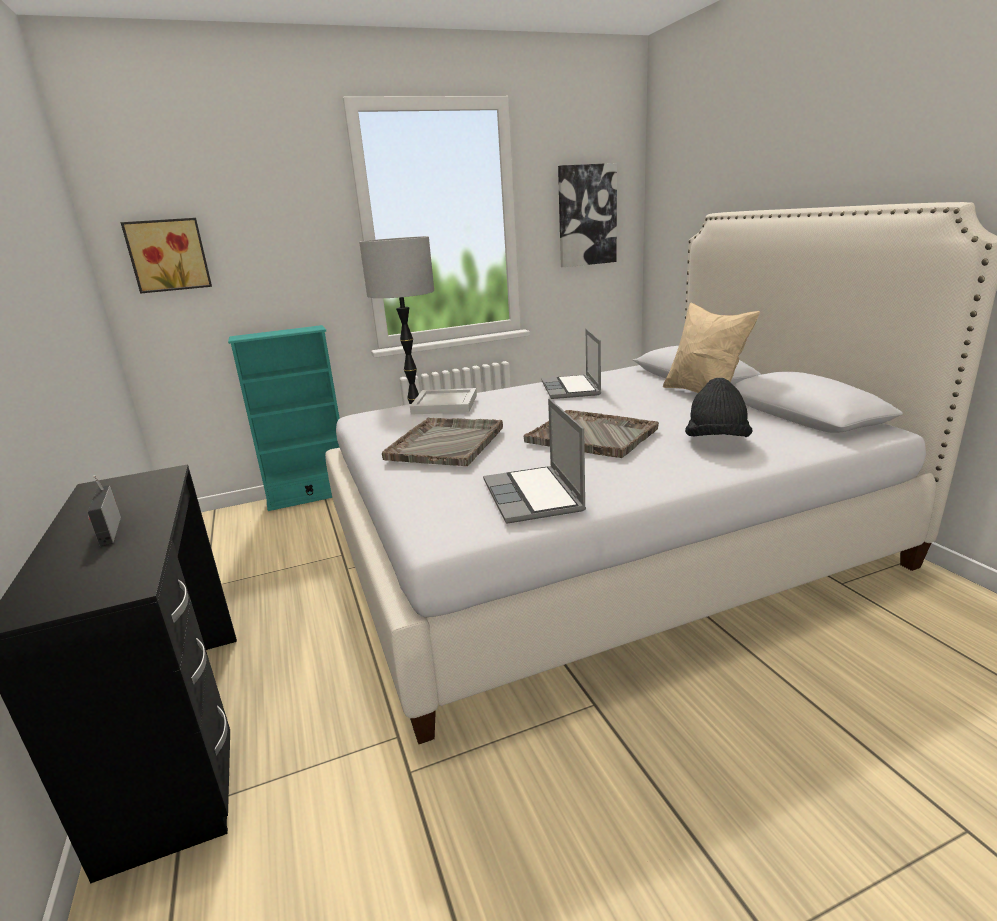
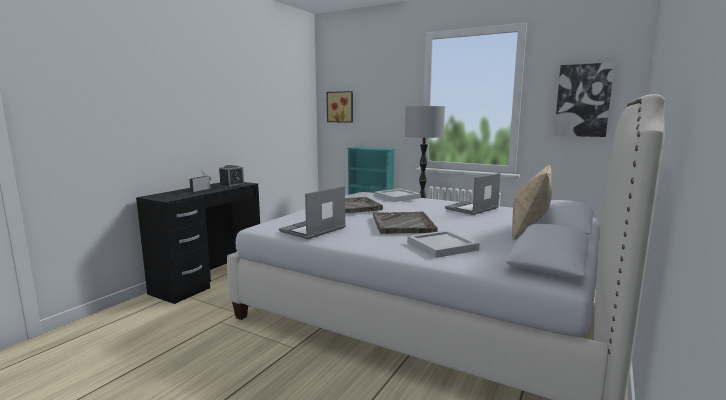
camera: 50 degrees right, 10 degrees down
(152, 491) = (232, 186): none -> alarm clock
(716, 441) = (443, 246): black hat -> white tray

